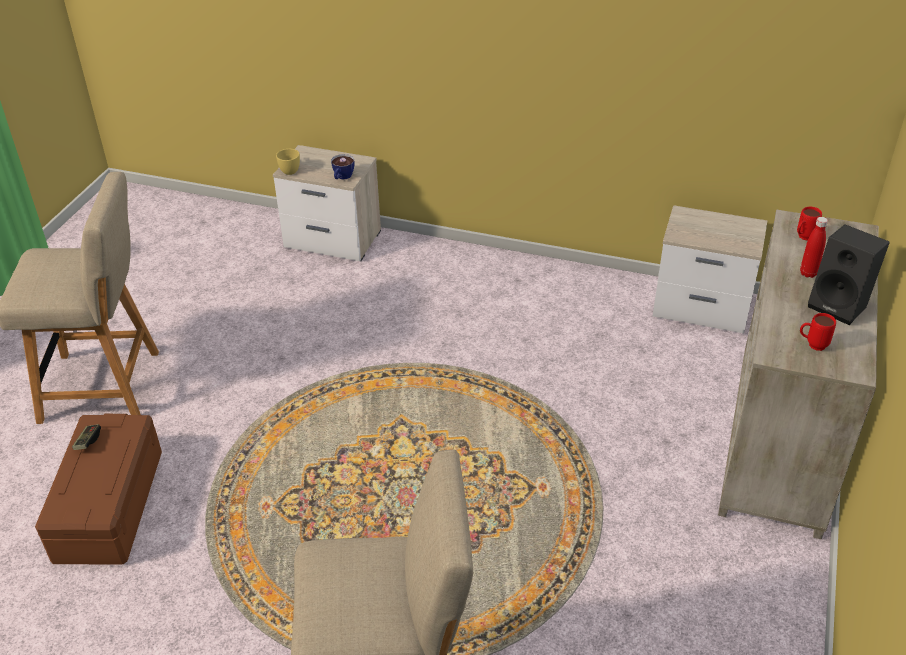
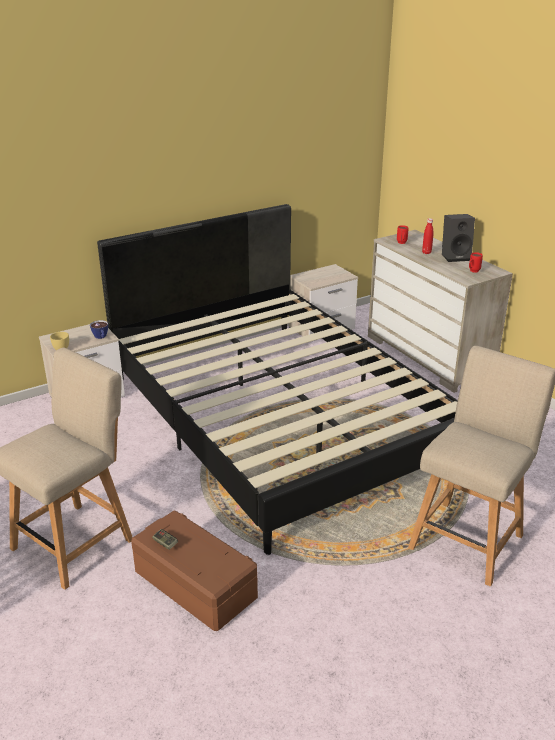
camera: 50 degrees left, 10 degrees down
(455, 390) = (277, 417): none -> black bed

